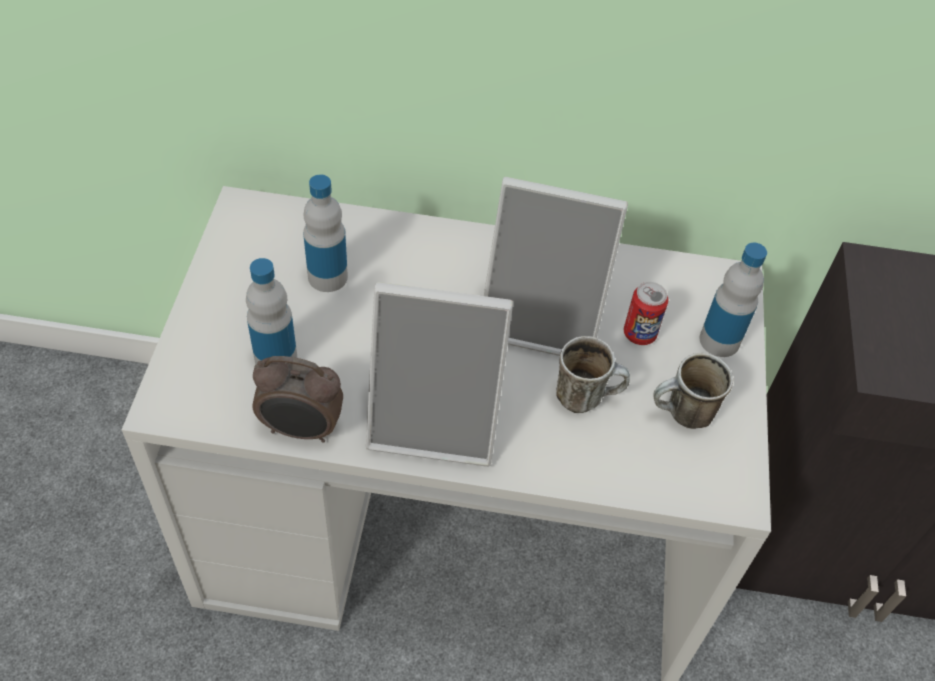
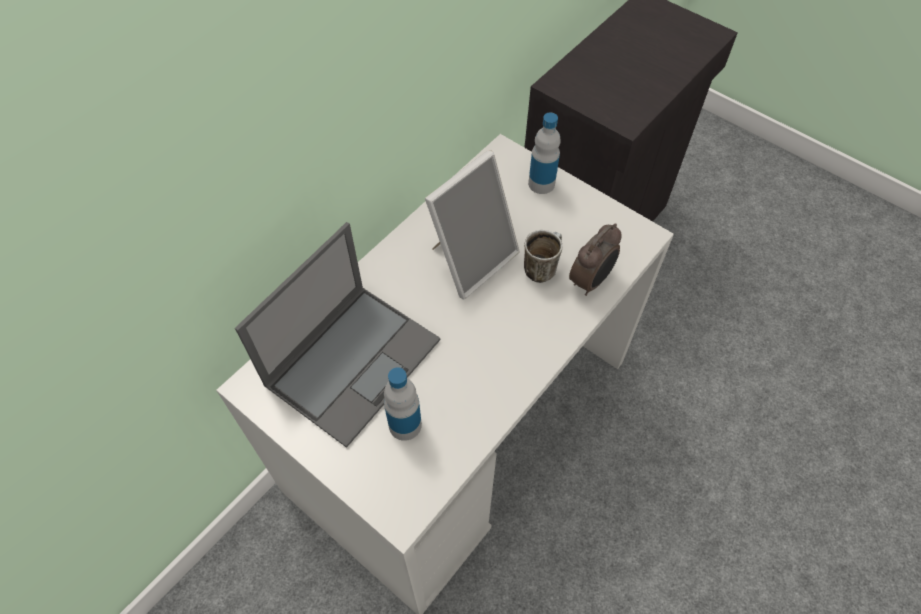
camera: 55 degrees left, 5 degrees up
(301, 430) = (474, 435): alarm clock -> alarm clock (591, 281)
(327, 277) = (354, 360): bottle -> laptop
(436, 421) = (512, 354): picture frame -> none
(639, 334) = (513, 217): can -> none
(682, 416) = (581, 230): mug -> none

